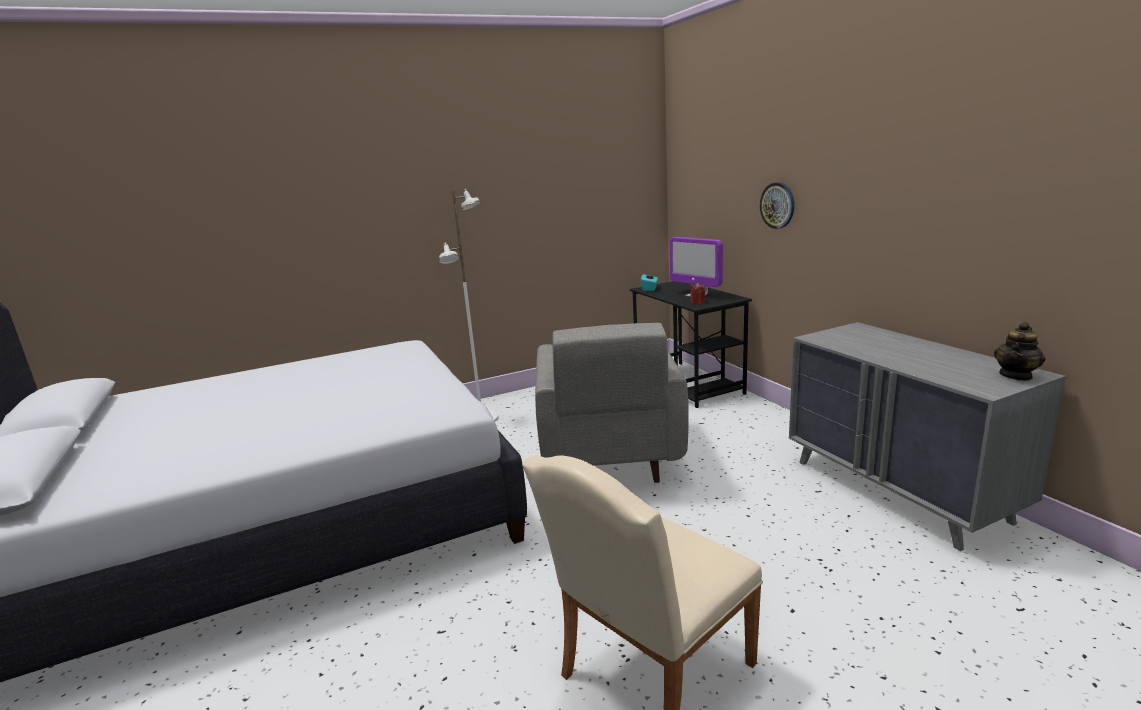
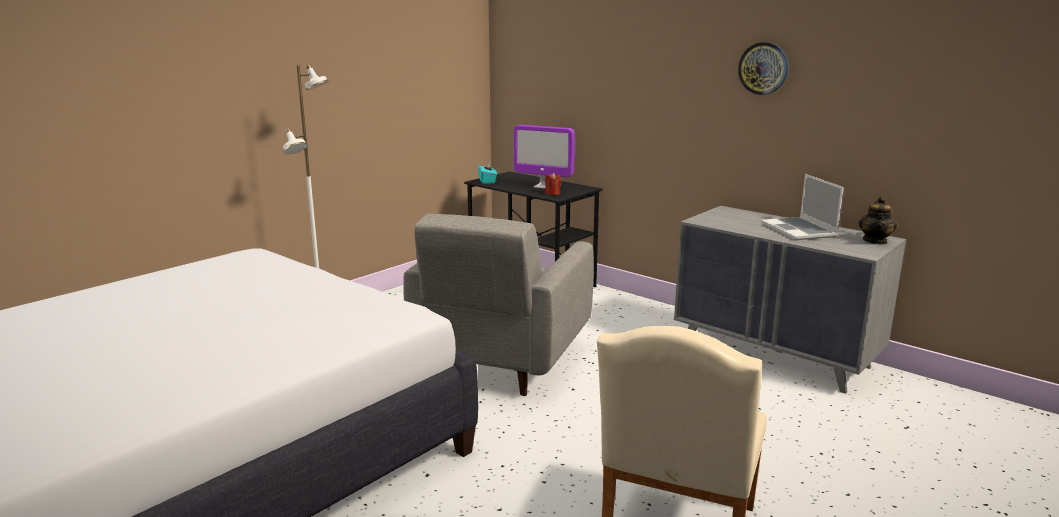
camera: 25 degrees left, 0 degrees up
(608, 458) = (502, 362): grey armchair -> grey armchair turned 45 degrees clockwise
(777, 205) = (631, 94): wall clock -> wall clock (763, 68)
(925, 356) = (799, 230): none -> laptop

